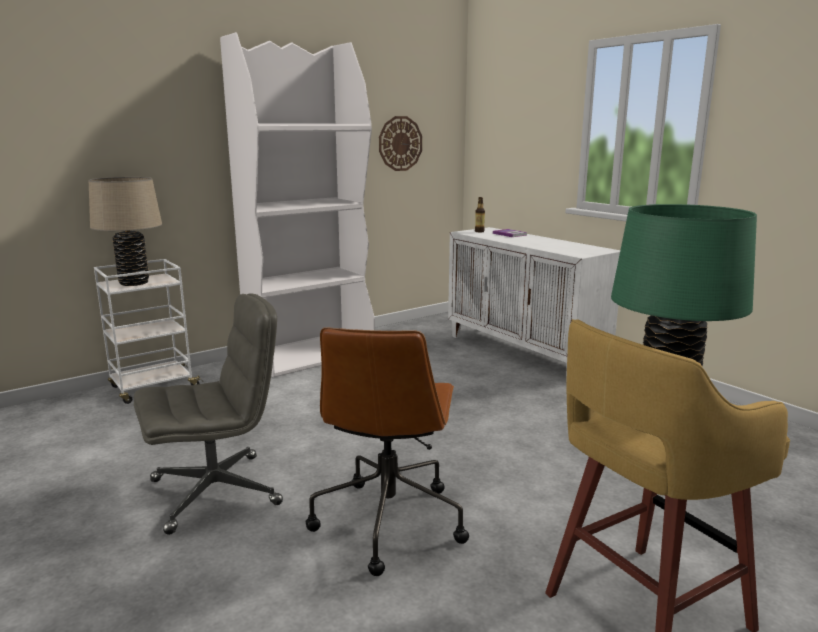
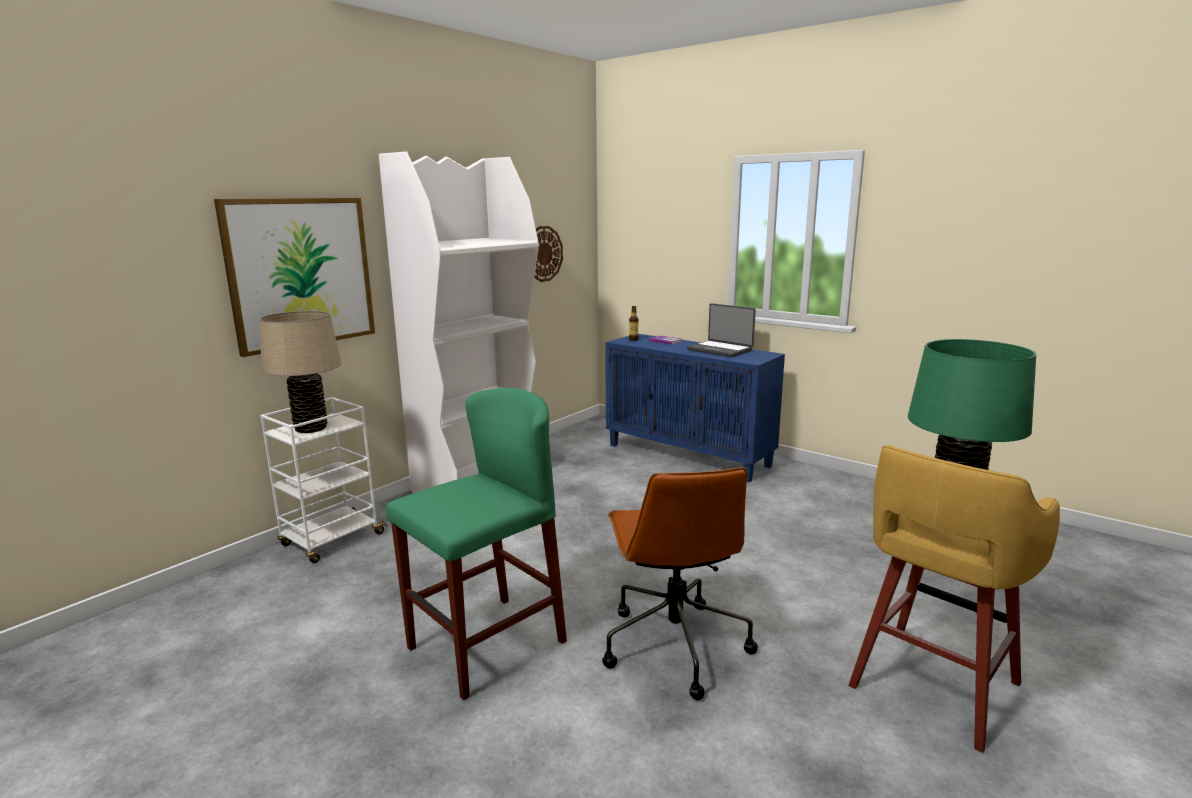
camera: 15 degrees left, 0 degrees up
(140, 143) = (301, 273): none -> picture
(217, 491) = (486, 645): grey office chair -> green stool
(525, 353) = (689, 455): white cabinet -> blue cabinet
(557, 244) = (720, 350): none -> laptop

